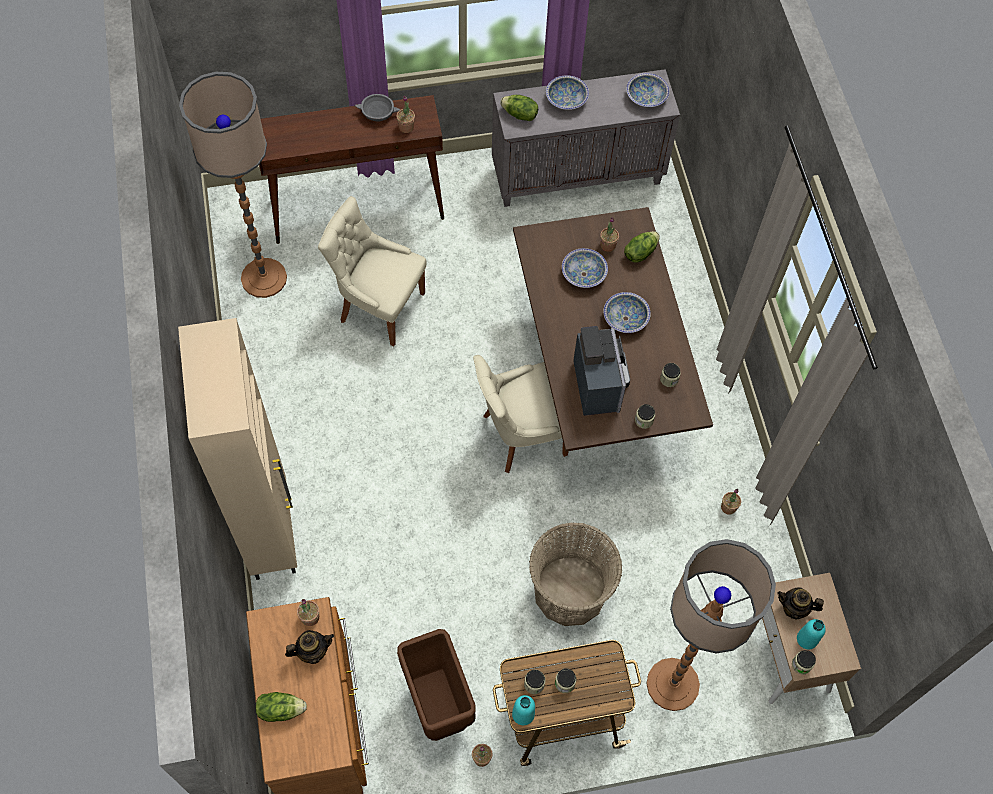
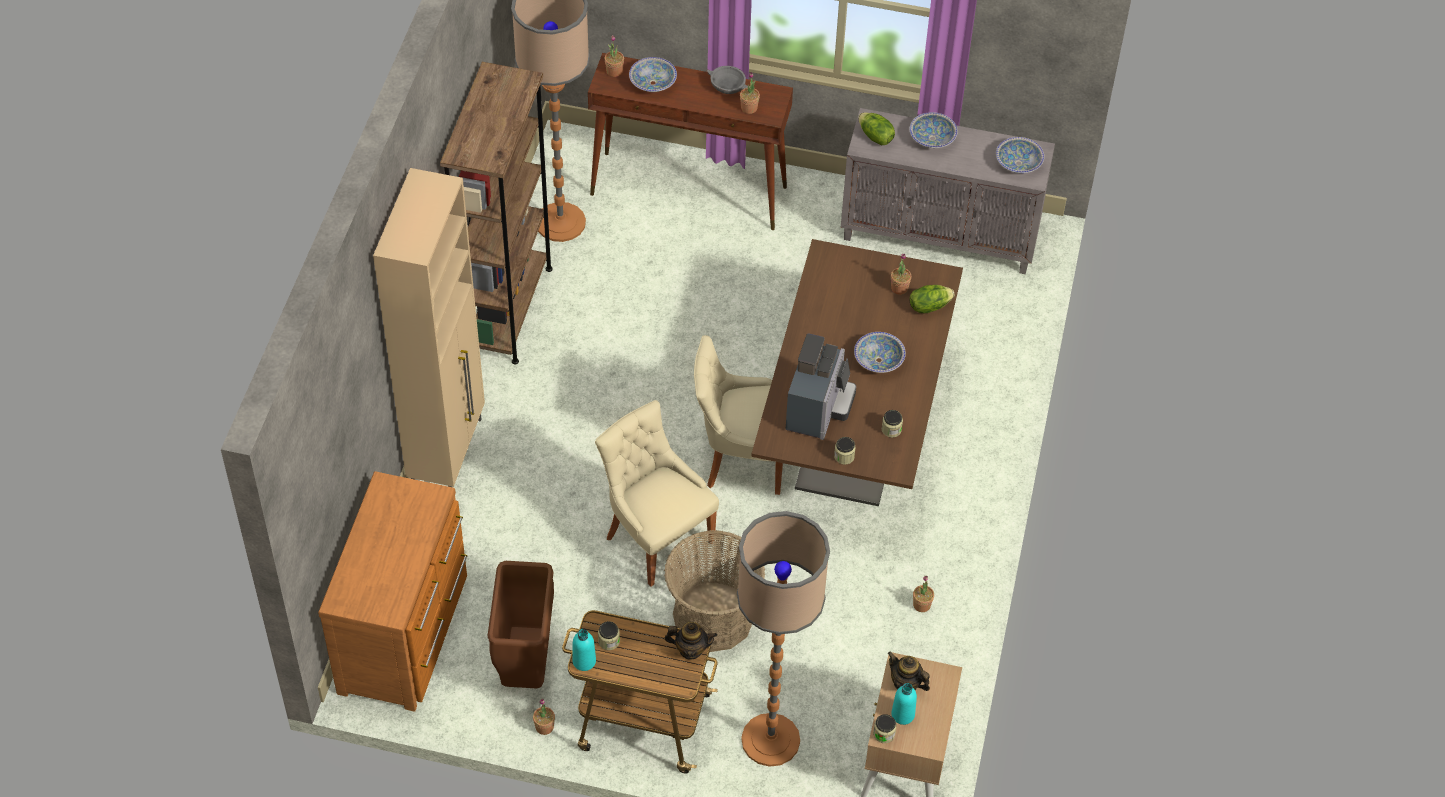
camera: 25 degrees right, 10 degrees down
(258, 376) = (508, 309): none -> brown bookcase
(281, 709) = (363, 561): lettuce -> none
(310, 617) = (428, 497): potted plant -> potted plant (614, 71)
(312, 651) = (415, 526): teapot -> teapot (690, 649)
(379, 306) = (662, 288): beige chair -> beige chair (656, 537)
(565, 683) = (638, 652): jar -> none
(583, 274) = (859, 306): bowl -> bowl (653, 83)

